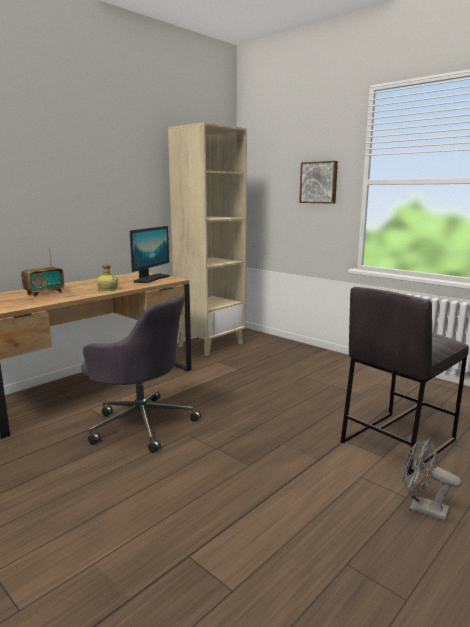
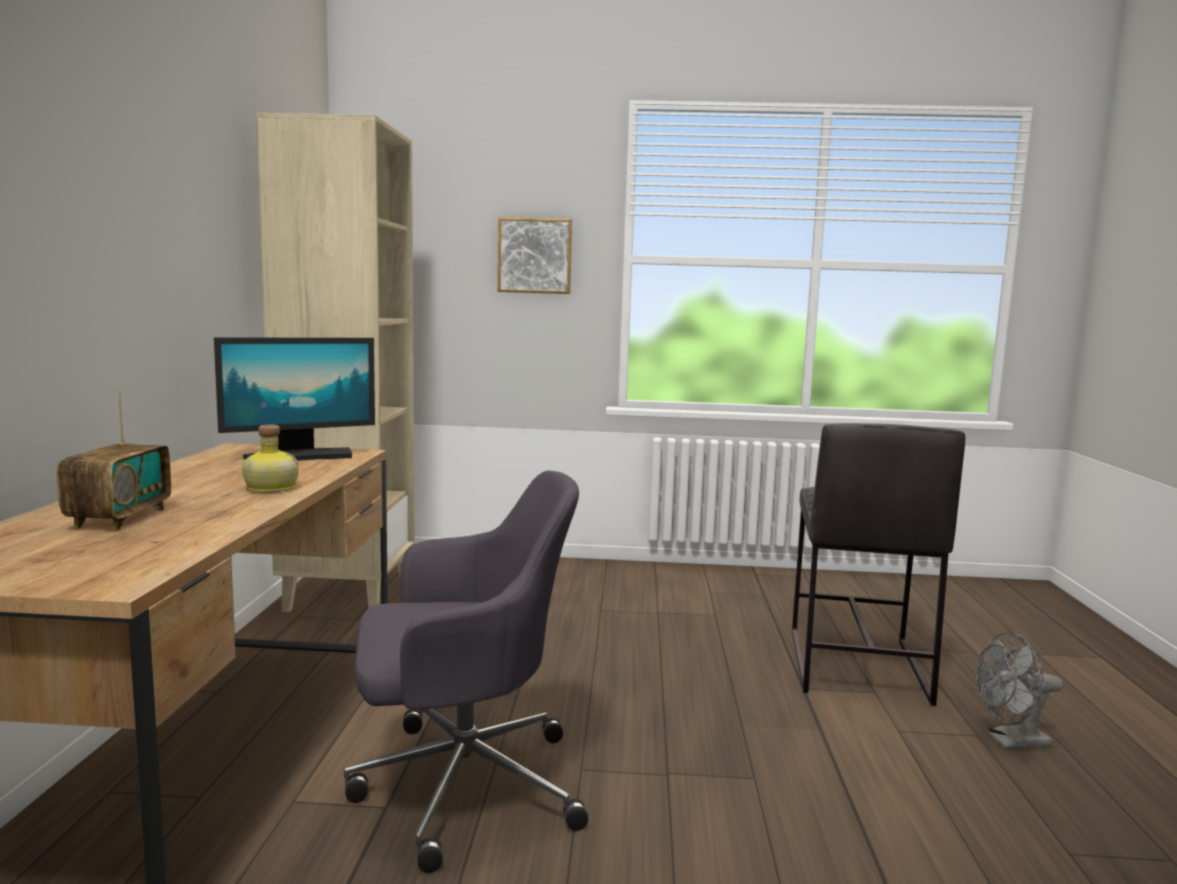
camera: 40 degrees left, 5 degrees down
(151, 279) = (300, 457): monitor -> monitor turned 75 degrees clockwise

